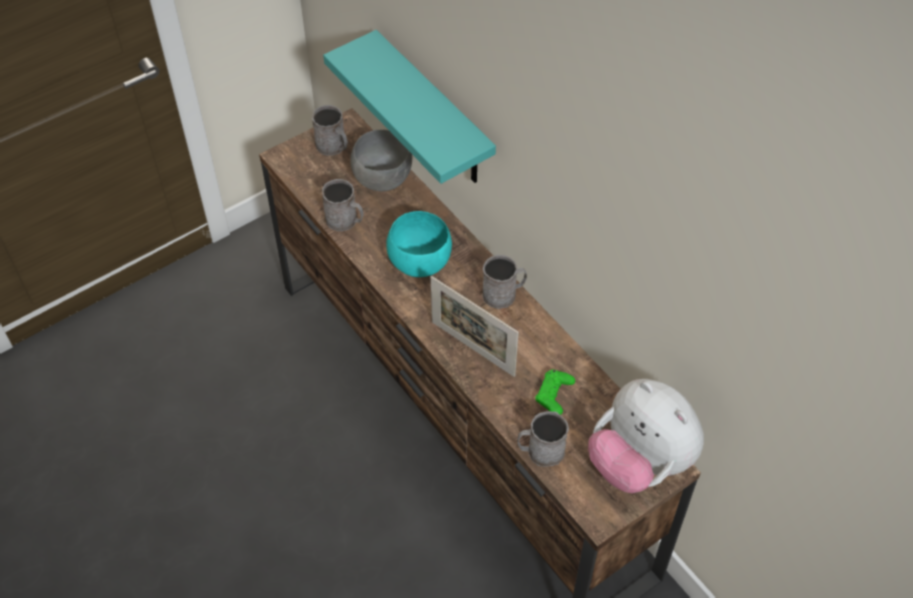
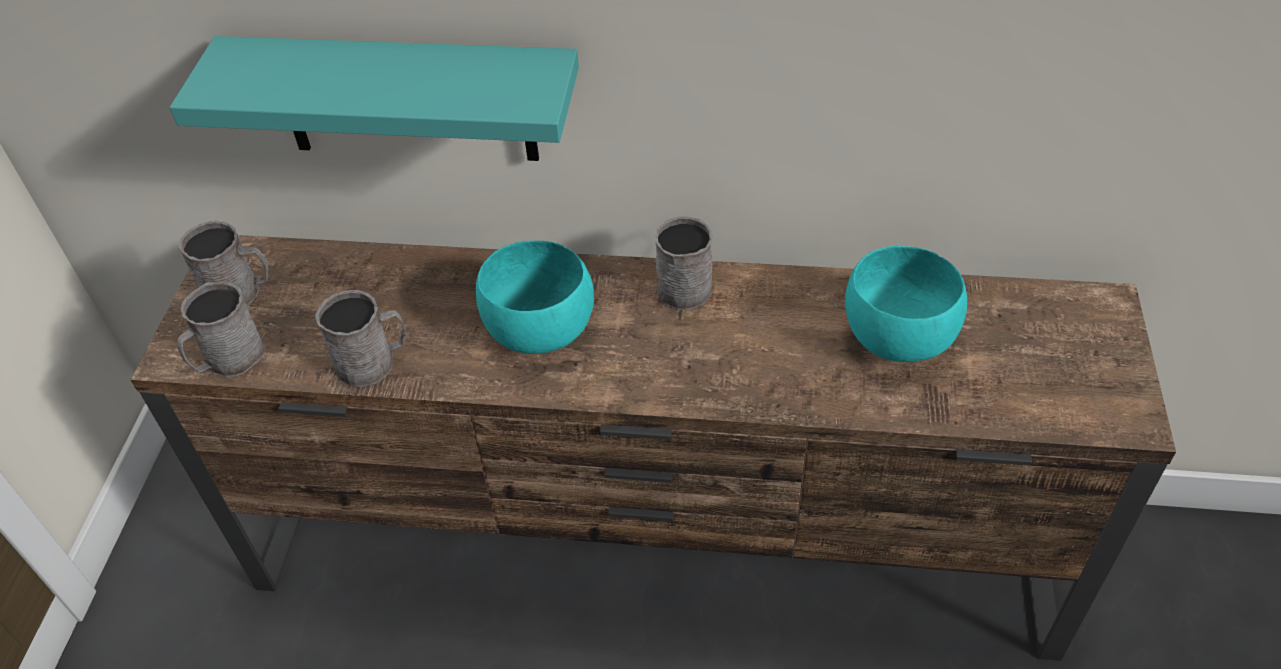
camera: 45 degrees left, 5 degrees down
(384, 179) = (362, 277): grey bowl -> none
(472, 348) = (739, 370): picture frame -> none
(540, 451) = (974, 410): grey mug -> grey mug (228, 360)
(554, 394) = (895, 338): green game controller -> turquoise bowl
(639, 462) = (1075, 327): plush toy -> none

